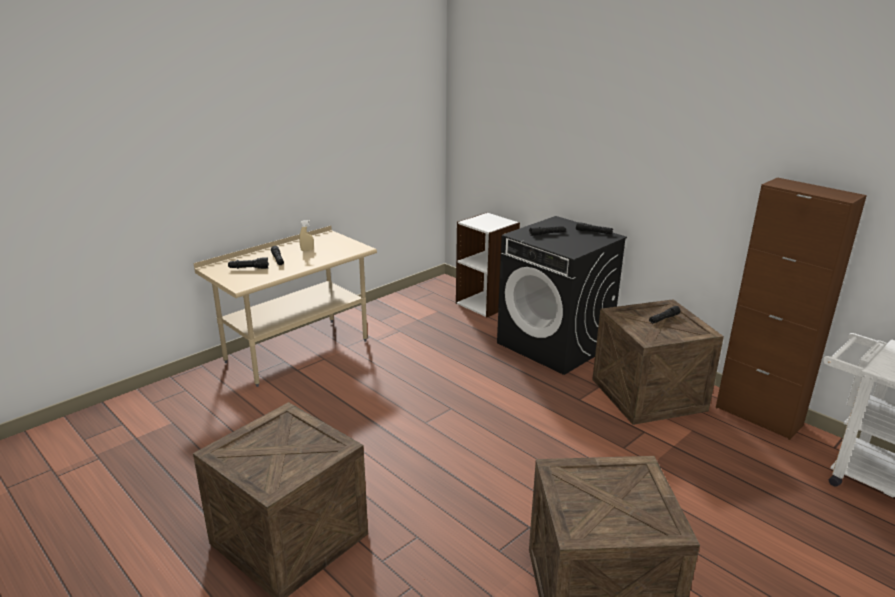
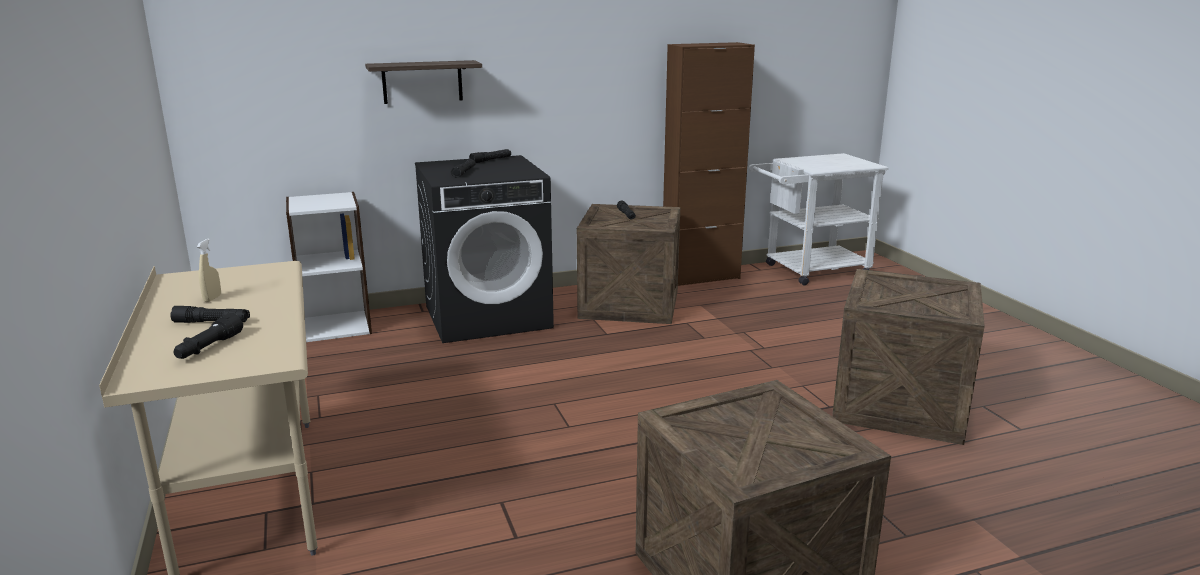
camera: 65 degrees left, 5 degrees down
(571, 159) = (422, 82): none -> shelf

